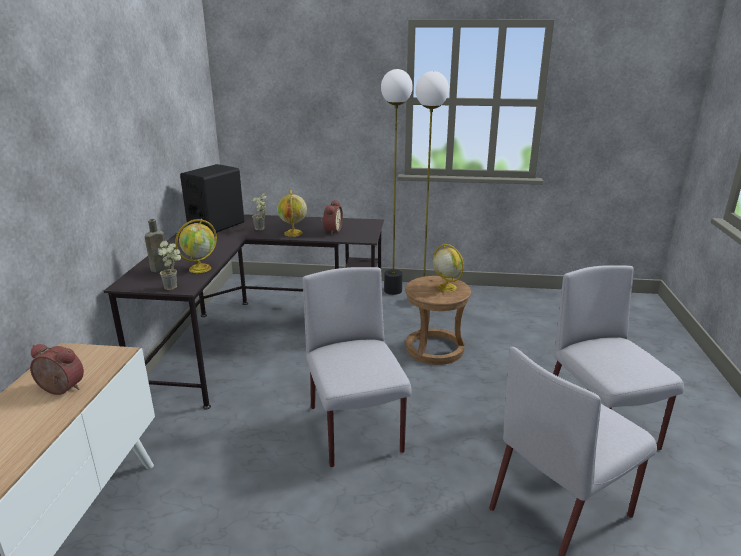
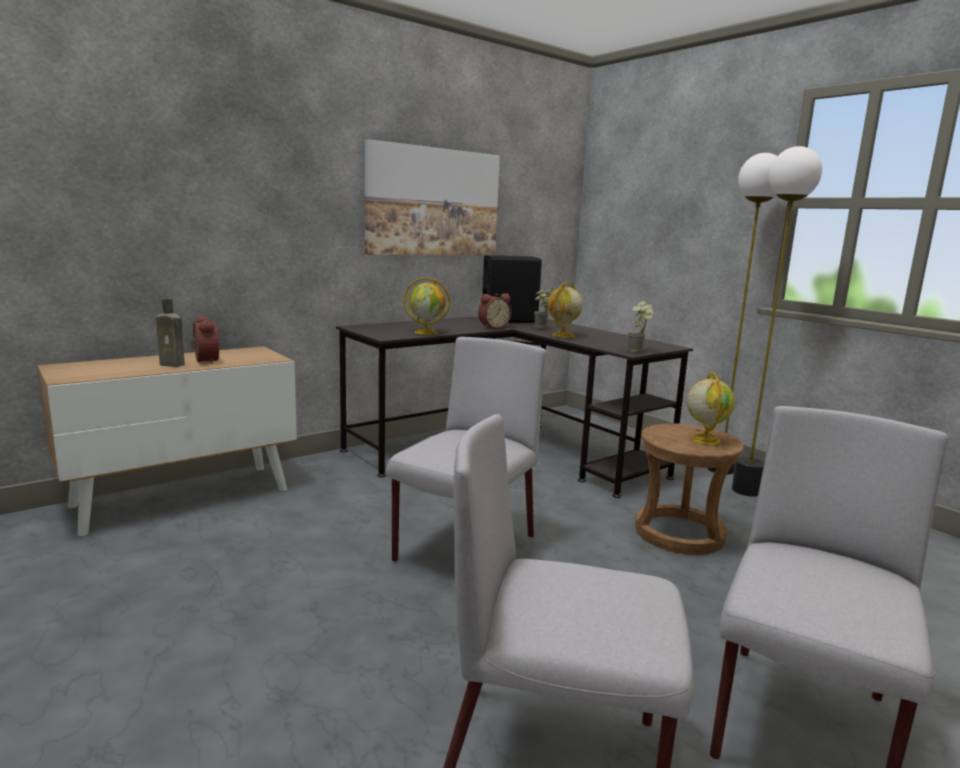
camera: 45 degrees right, 10 degrees down
(136, 135) = (433, 202): none -> picture
(161, 268) = (400, 327): brown bottle -> brown bottle (174, 364)
(175, 287) = (380, 335): potted plant -> potted plant (639, 351)
(331, 231) = (606, 342): alarm clock -> alarm clock (493, 327)

